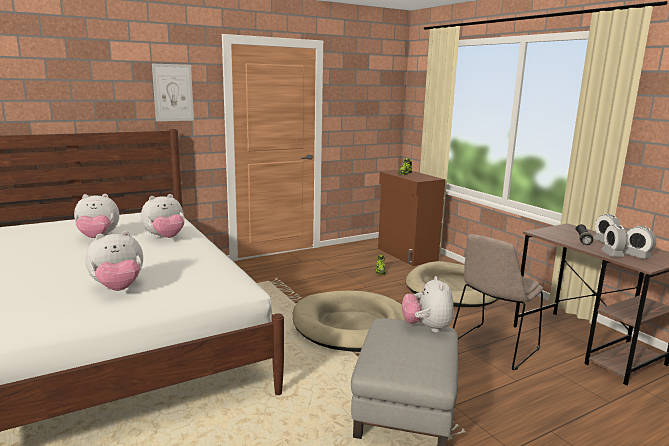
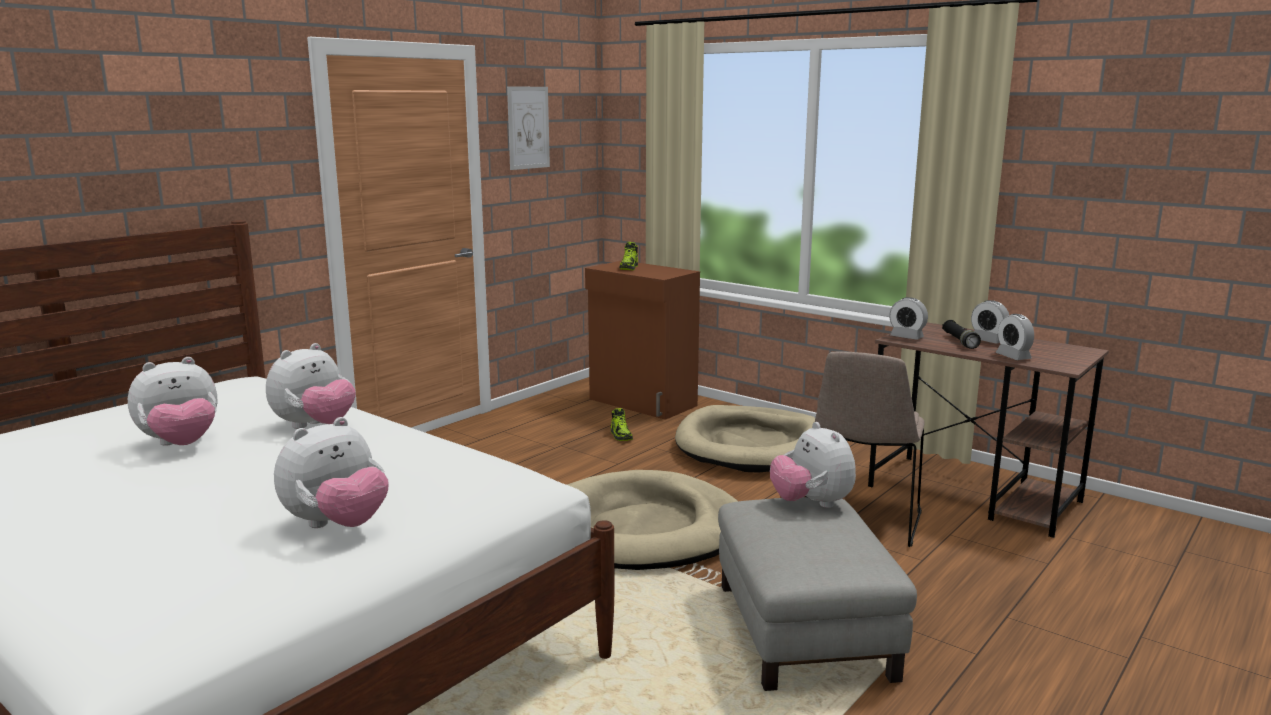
camera: 20 degrees left, 0 degrees up
(173, 92) = (229, 151): picture -> picture (528, 127)
(636, 255) = (1042, 355): alarm clock -> alarm clock (906, 337)

